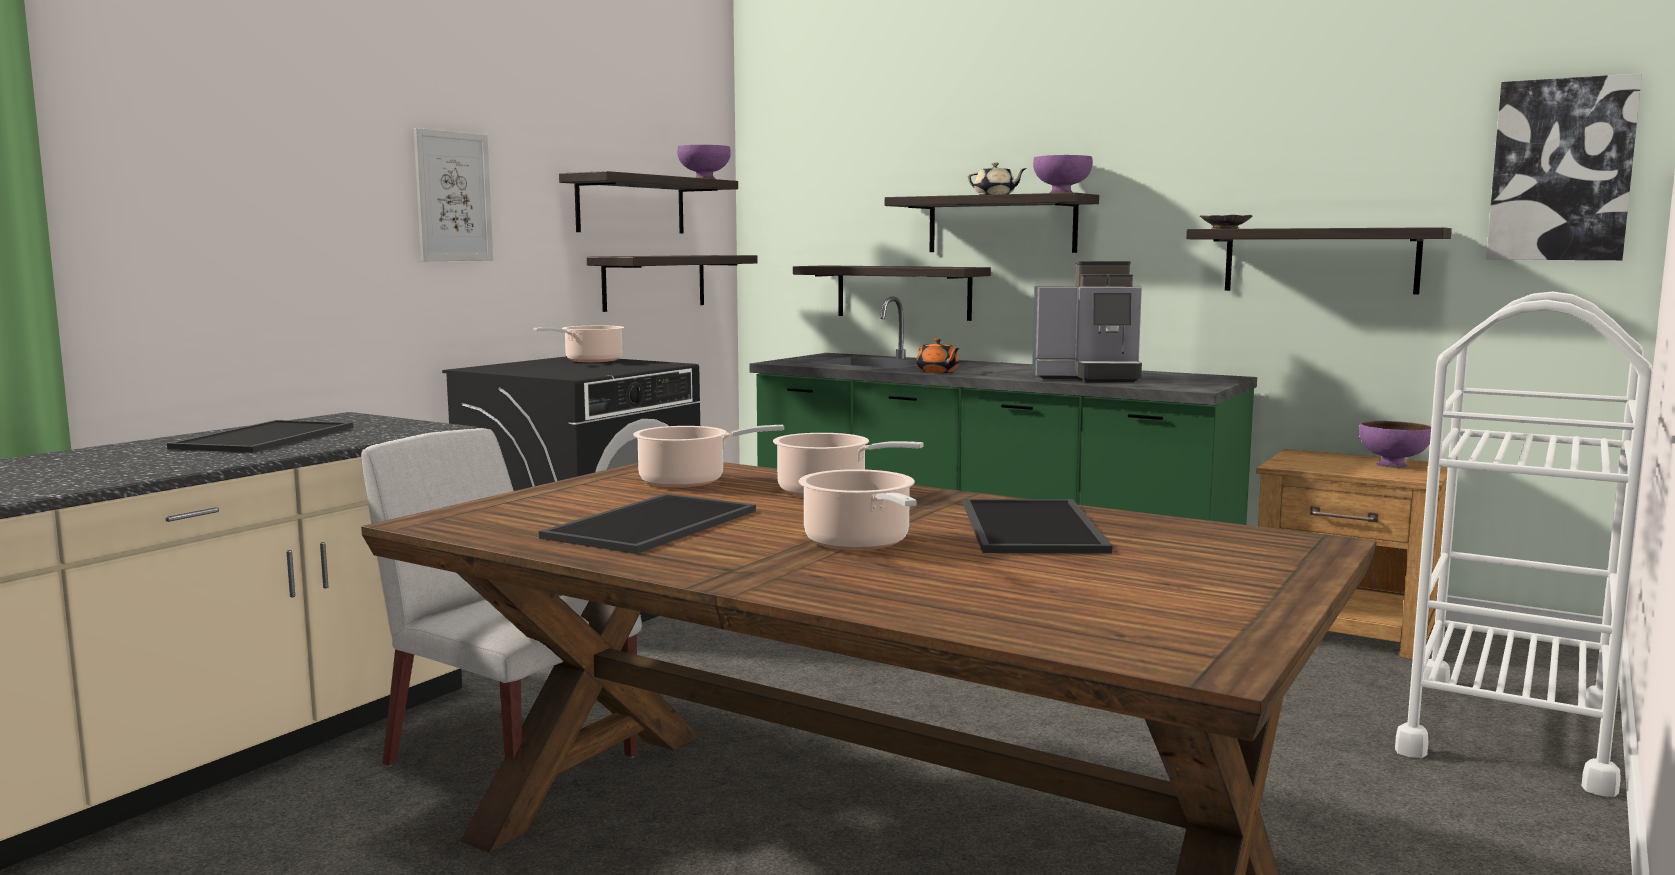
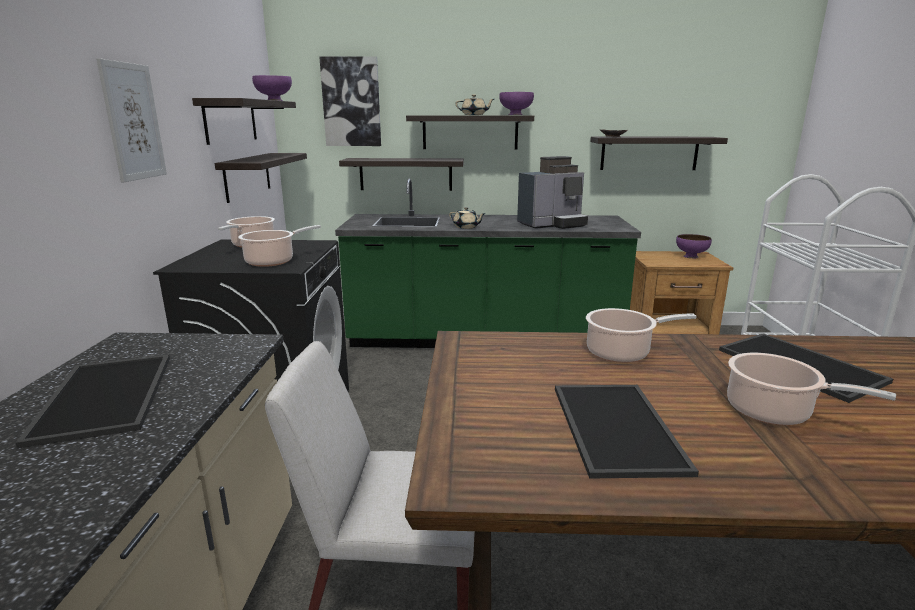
camera: 30 degrees left, 10 degrees up
(688, 481) = (518, 361): cooking pot -> cooking pot (273, 261)
(937, 372) = (466, 227): orange teapot -> beige teapot
(1561, 170) = (761, 108): picture -> picture (351, 102)

